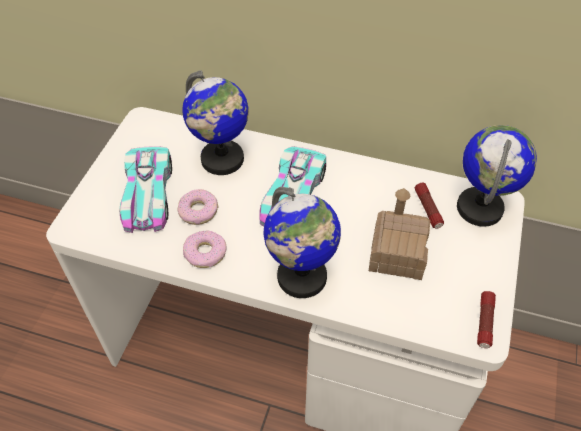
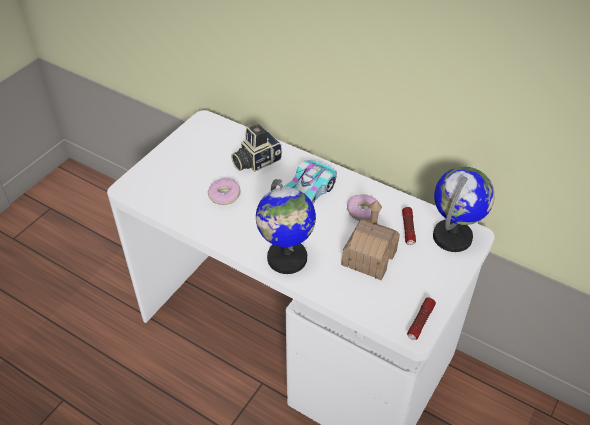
camera: 15 degrees right, 5 degrees down
(148, 194) = (190, 176): toy car -> none
(205, 253) = (219, 226): donut -> donut (363, 211)
(222, 160) = (256, 161): globe -> camera

